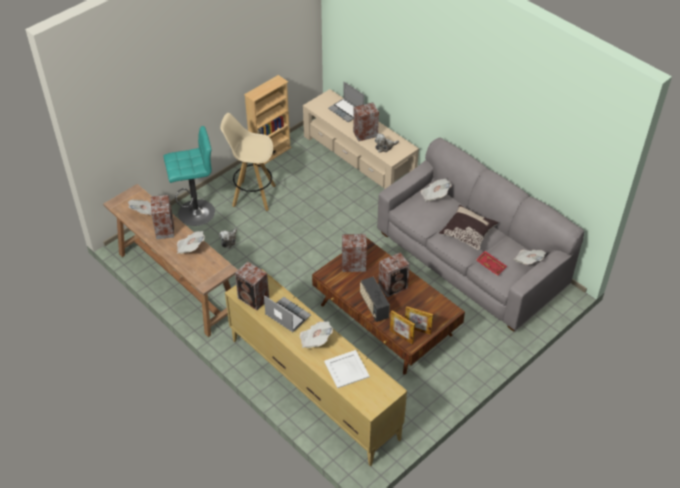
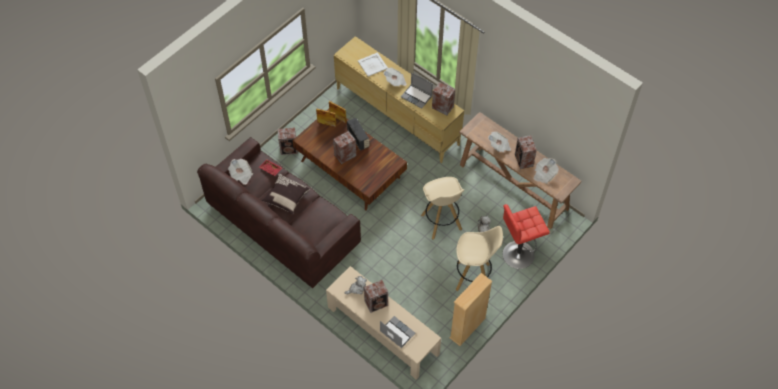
camera: 175 degrees right, 10 degrees up
(197, 213) = (518, 254): turquoise stool -> red stool
(278, 250) = (441, 223): none -> beige stool
(352, 264) = (376, 171): speaker -> speaker (289, 149)
(434, 195) = (312, 232): newspaper -> none
(470, 260) = (283, 225): grey sofa -> brown sofa

